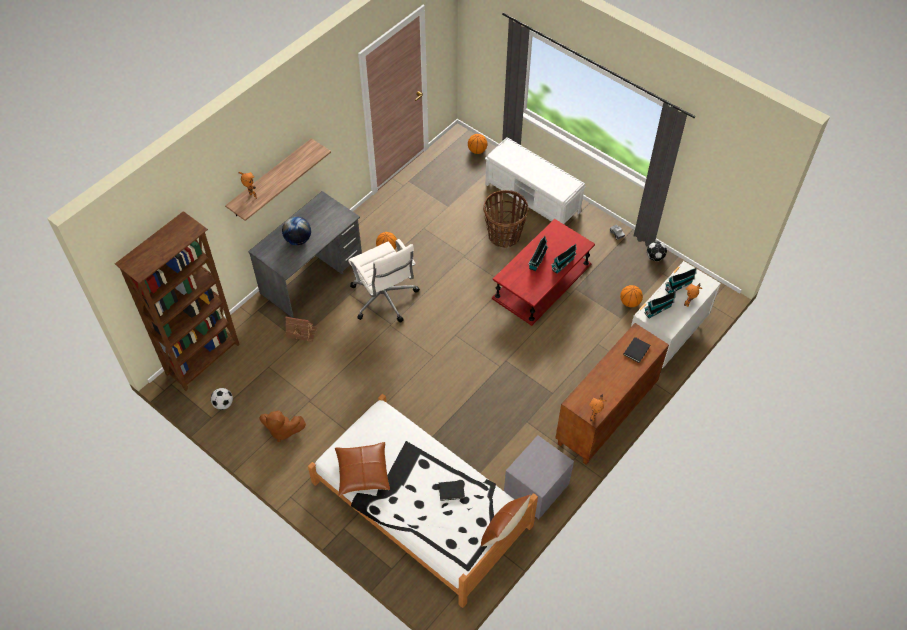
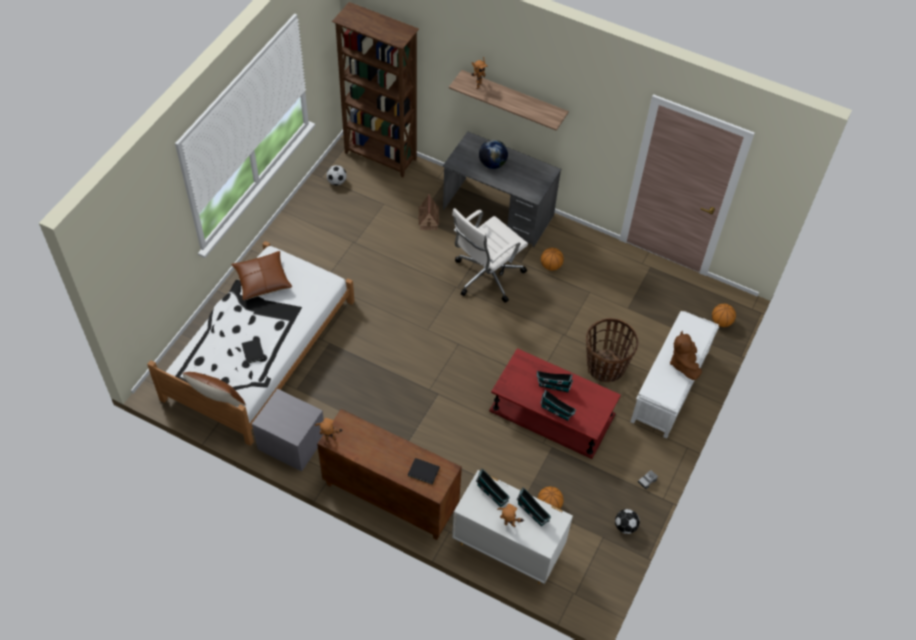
camera: 75 degrees right, 0 degrees up
(282, 430) = (318, 229): brown plush toy -> brown plush toy (683, 363)

